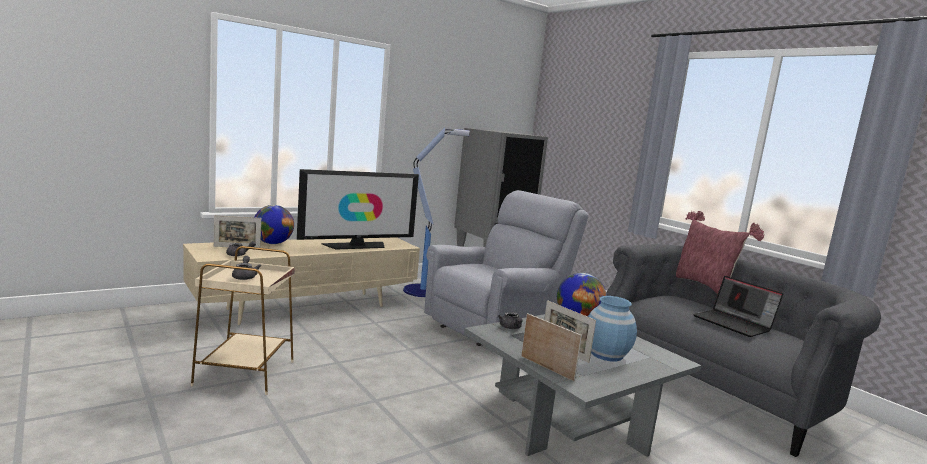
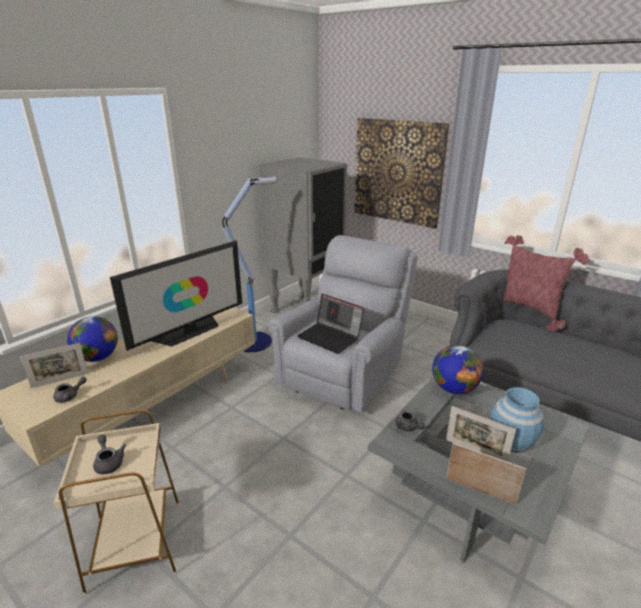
camera: 15 degrees left, 15 degrees up
(599, 152) = (398, 172): none -> picture
(734, 323) = (575, 350): laptop -> laptop (331, 337)

